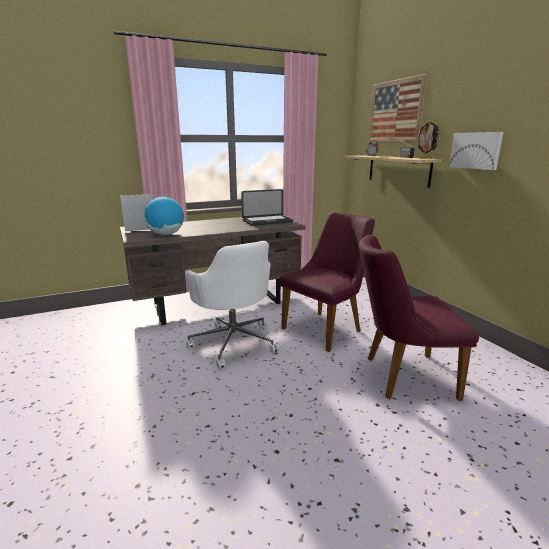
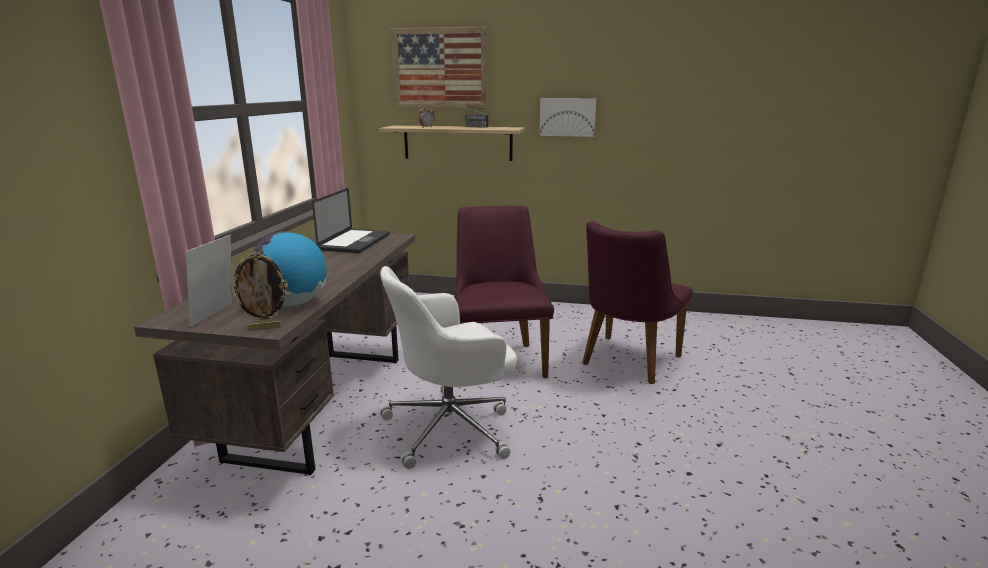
camera: 55 degrees left, 0 degrees up
(233, 342) = (451, 427): white office chair -> white office chair turned 150 degrees clockwise
(425, 158) = (506, 127): picture frame -> picture frame (266, 327)

